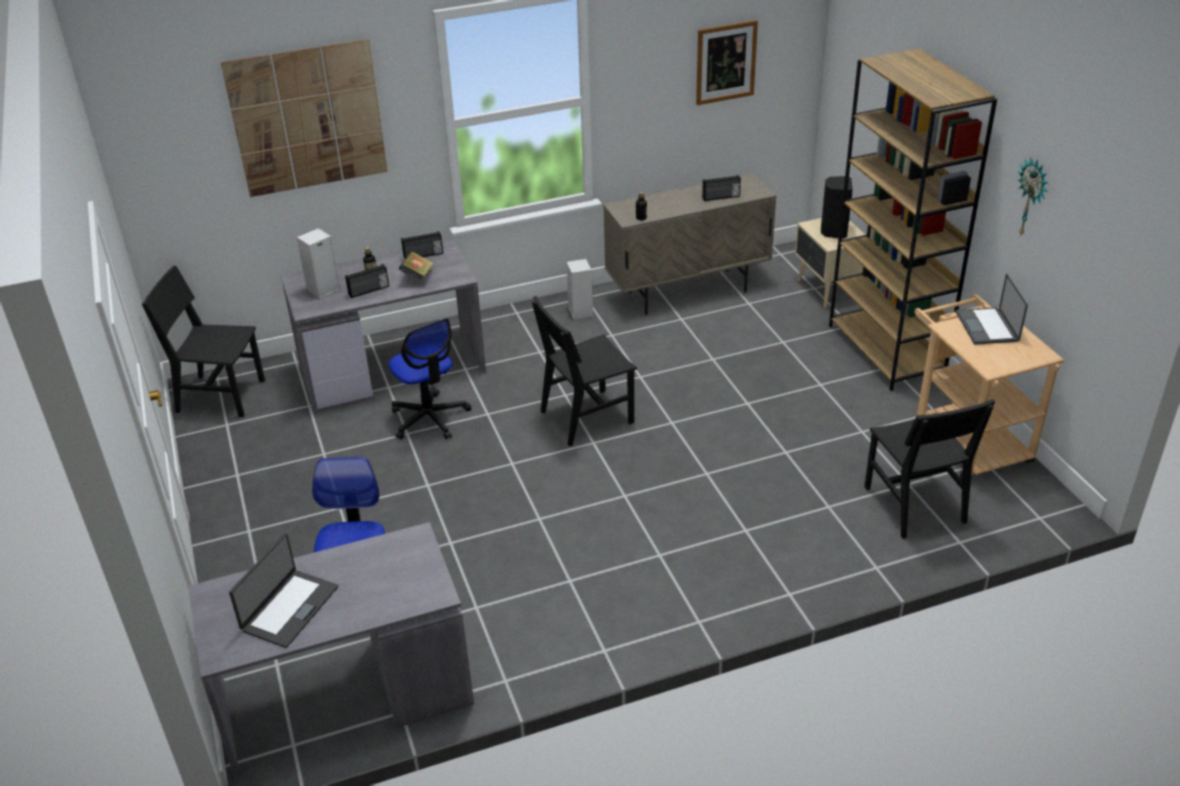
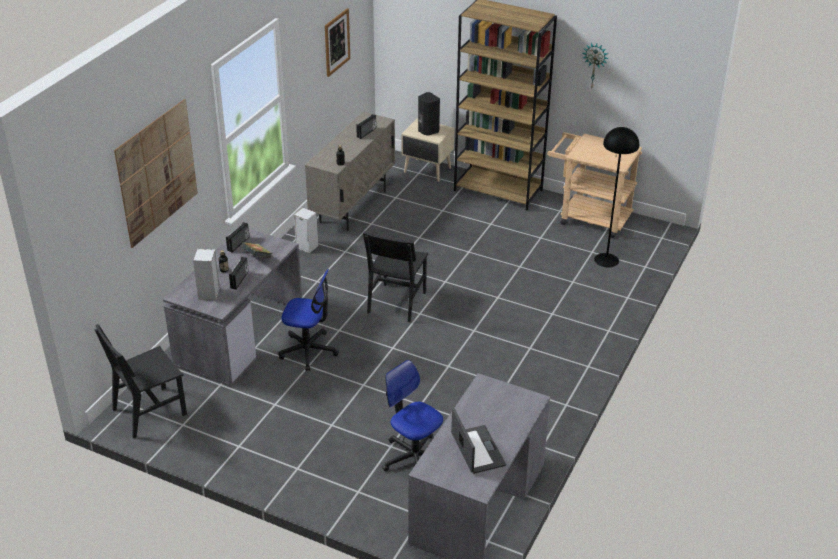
camera: 45 degrees left, 0 degrees up
(914, 504) = (606, 260): black chair -> black floor lamp
(987, 327) = (593, 146): laptop -> none

